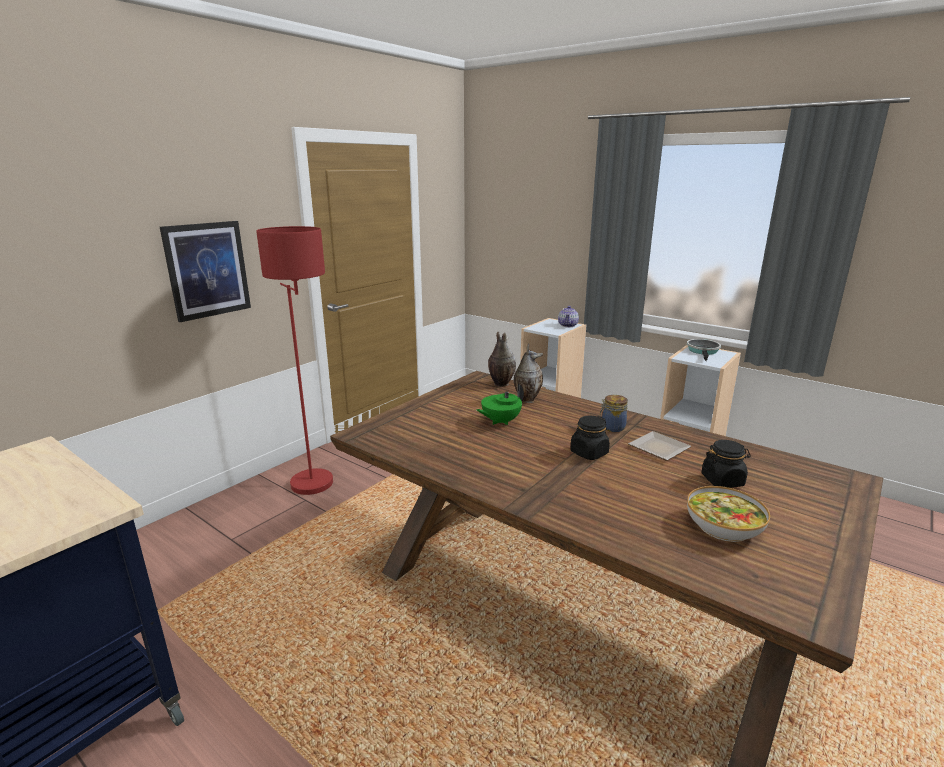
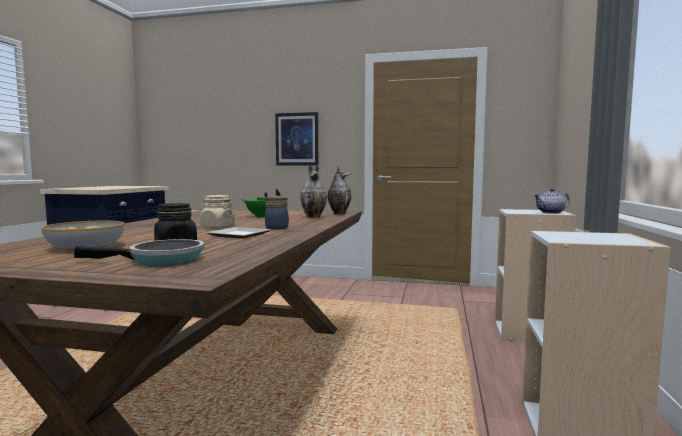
camera: 65 degrees right, 15 degrees down
(317, 489) = (307, 289): red floor lamp -> none
(589, 453) = (217, 227): black jar -> beige jar
(703, 351) = (607, 236): frying pan -> frying pan (161, 260)

